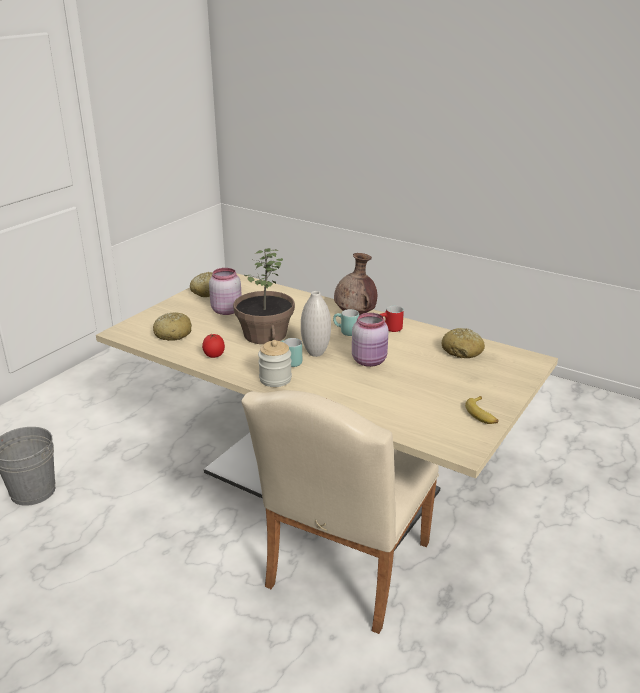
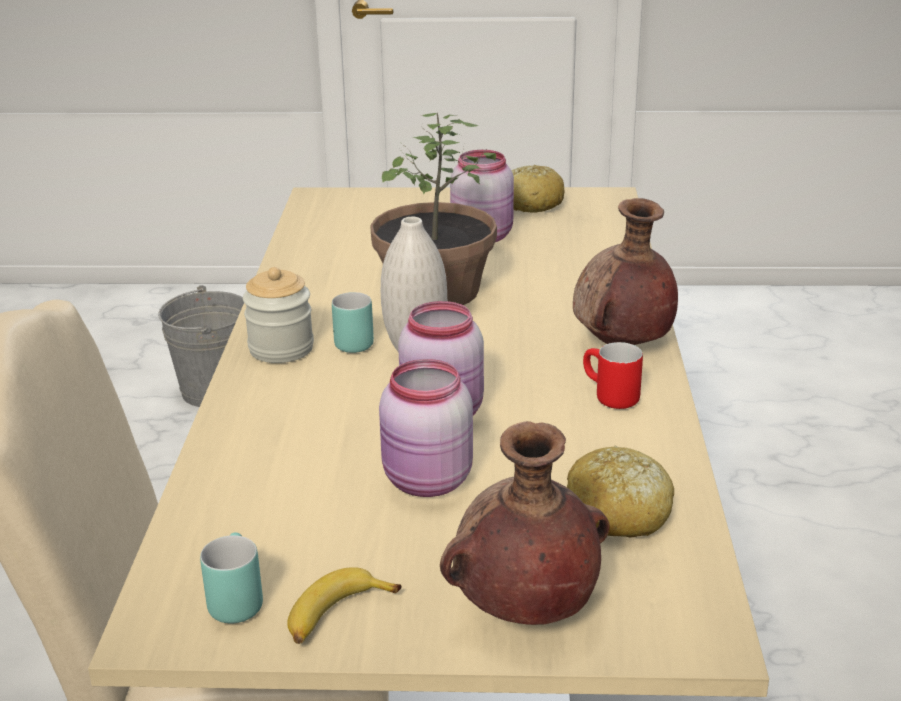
camera: 60 degrees right, 0 degrees up
(173, 334) = (352, 229): bread -> none
(214, 356) = (311, 278): tomato -> none
(345, 332) = (534, 356): turquoise mug -> turquoise mug (233, 599)
(414, 377) = (427, 482): none -> pink jar
(502, 382) = (523, 609): none -> brown vase

